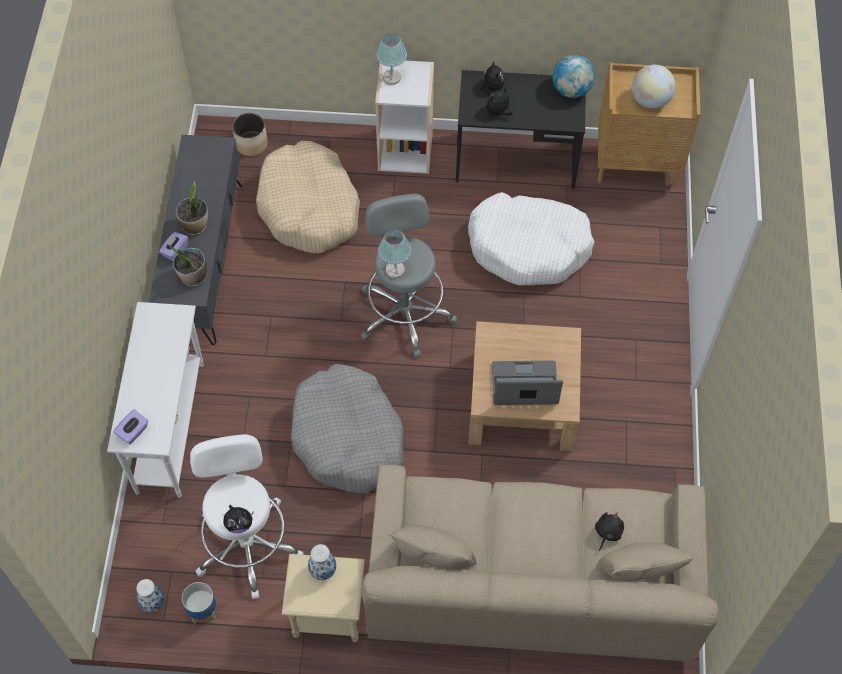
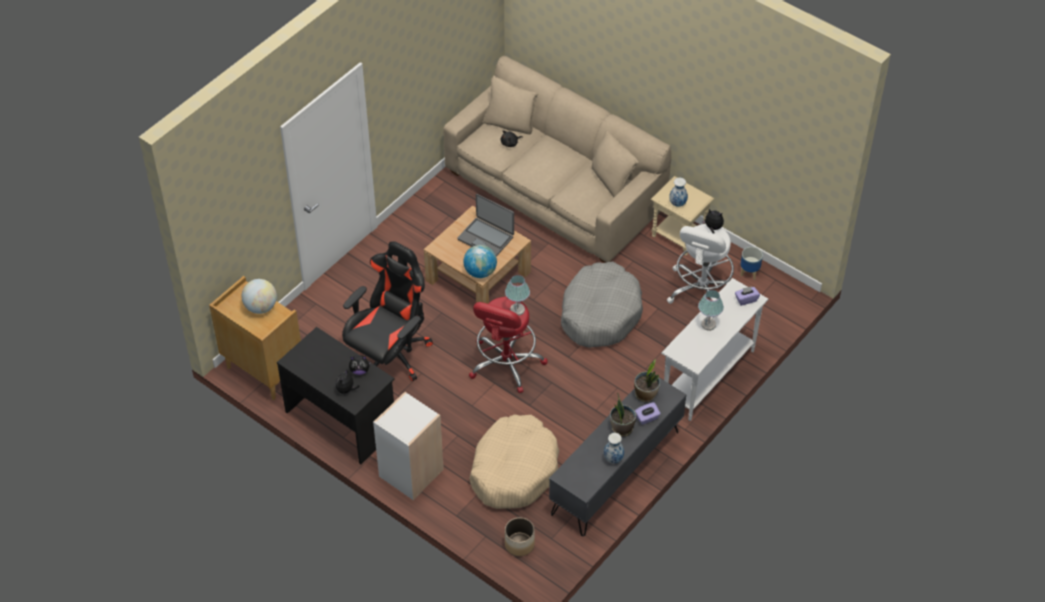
camera: 145 degrees left, 10 degrees down
(153, 603) = (776, 290): vase -> vase (613, 458)
(391, 77) = (413, 426): table lamp -> table lamp (708, 325)
(405, 312) = (505, 364): grey stool -> red stool
(528, 247) = (388, 359): white dog bed -> black office chair
(571, 90) = (295, 358): globe -> globe (480, 272)

